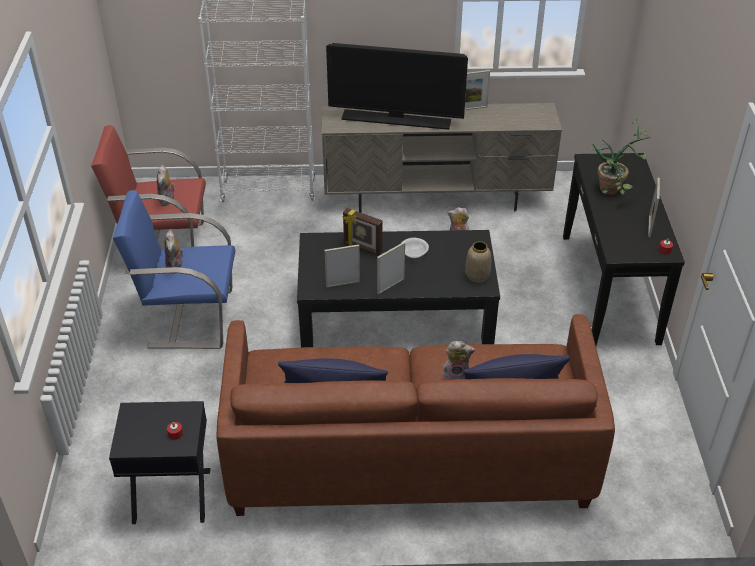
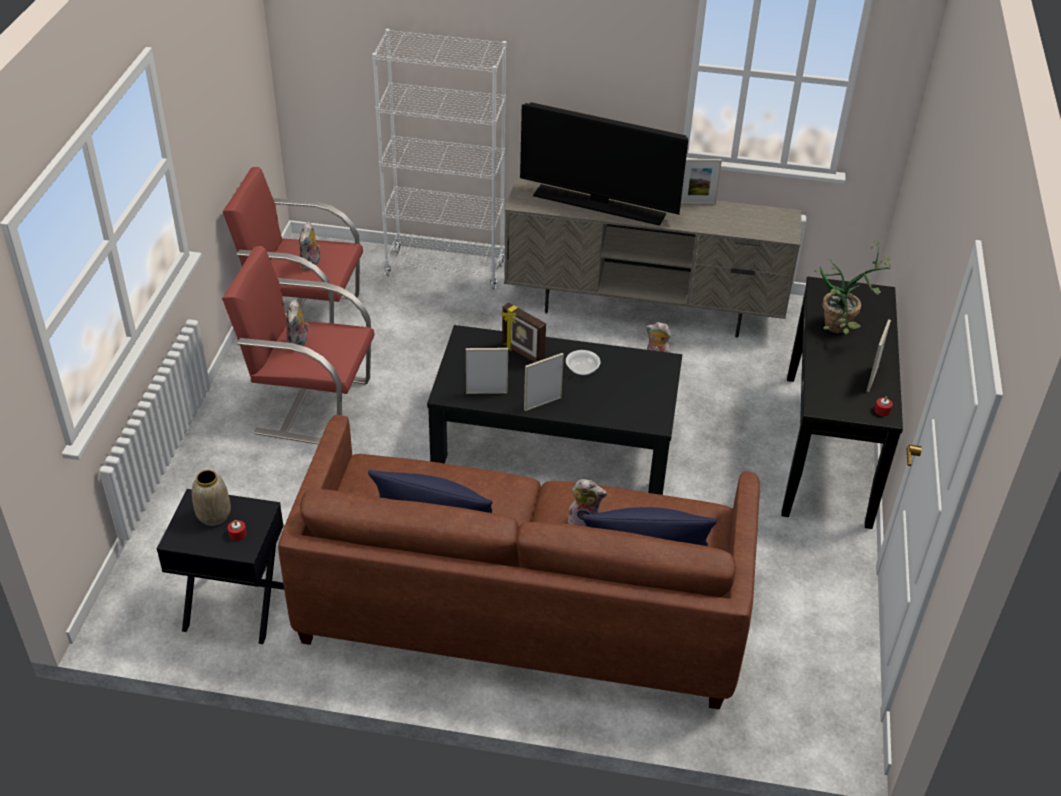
camera: 10 degrees right, 0 degrees up
(189, 317) = (311, 406): blue armchair -> red armchair
(477, 276) = (650, 408): vase -> vase (213, 515)

